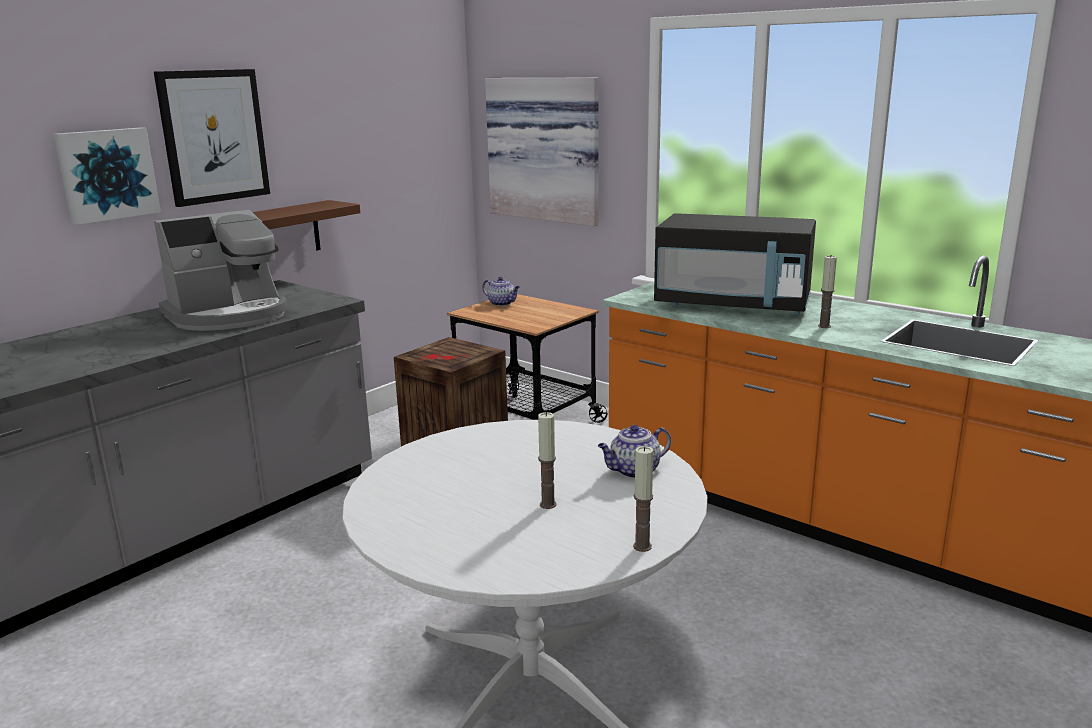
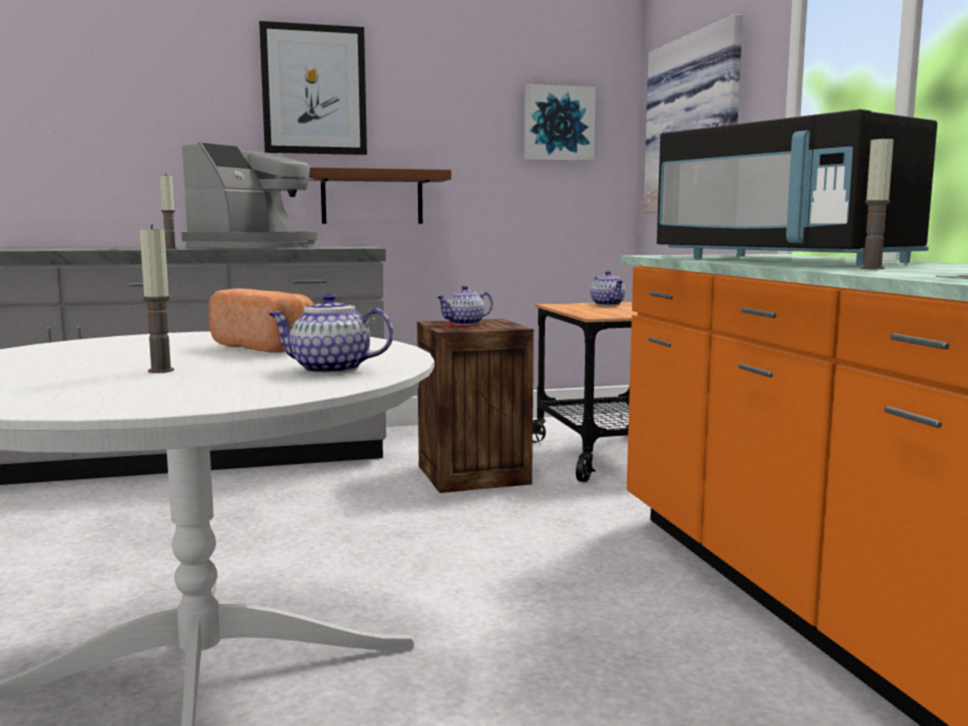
camera: 35 degrees right, 10 degrees down
(107, 174) = (201, 112): picture -> picture (558, 124)
(229, 315) = (255, 247): coffee machine -> coffee machine turned 60 degrees counterclockwise
(441, 352) = (465, 323): none -> teapot
(524, 454) = (269, 347): none -> bread
(642, 546) = (121, 407): candle -> candle (170, 249)

